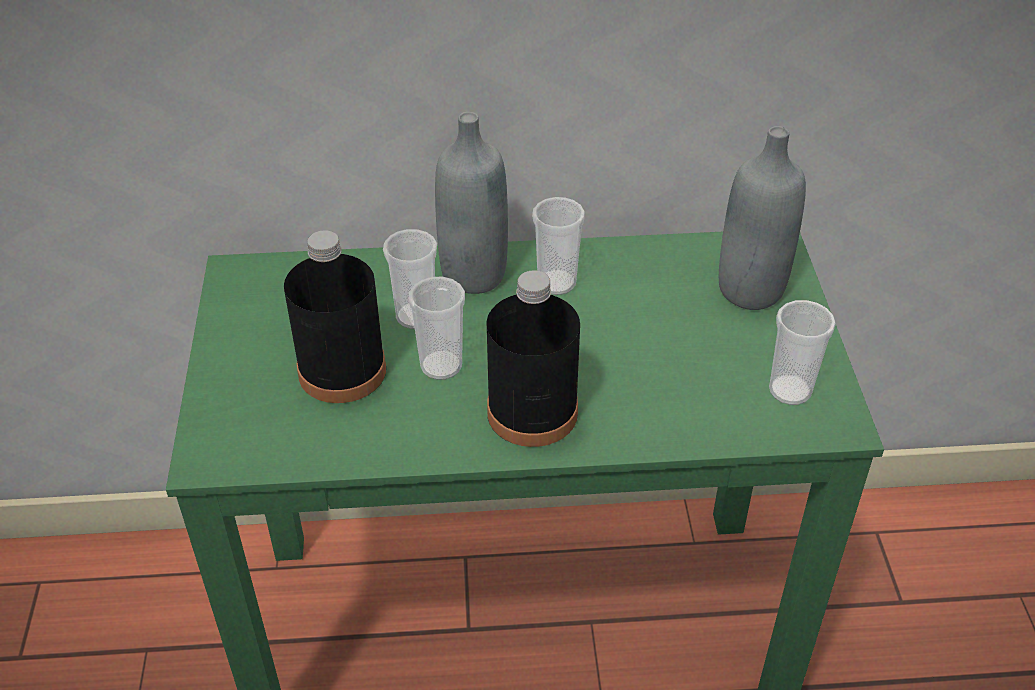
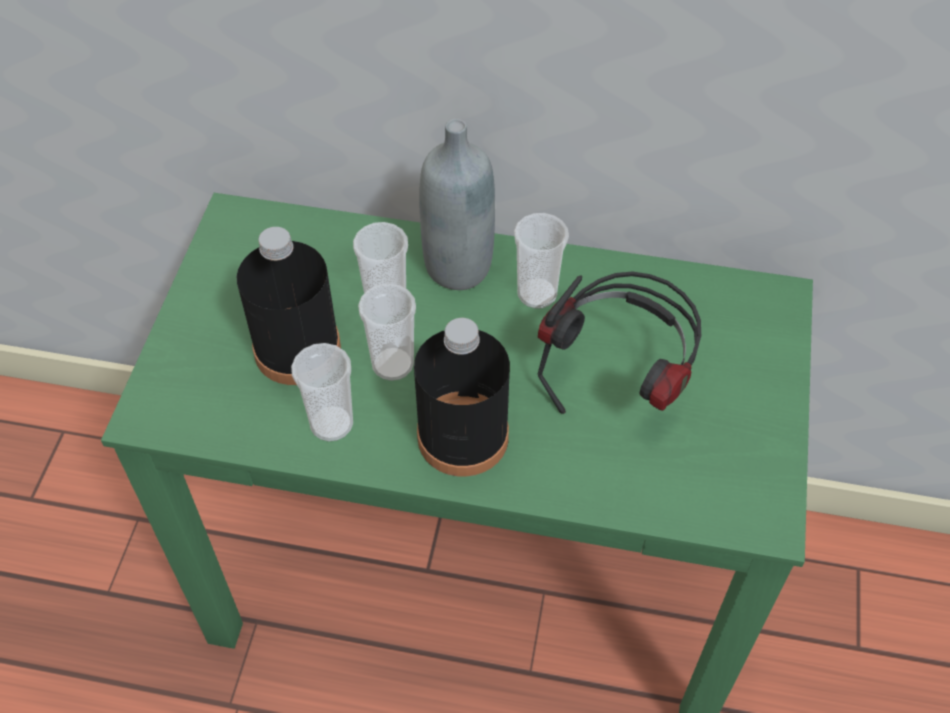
camera: 15 degrees right, 10 degrees up
(661, 339) = (620, 382): none -> headphones
(750, 290) = (733, 344): grey bottle -> none
(790, 390) = (731, 471): cup -> cup (331, 424)

